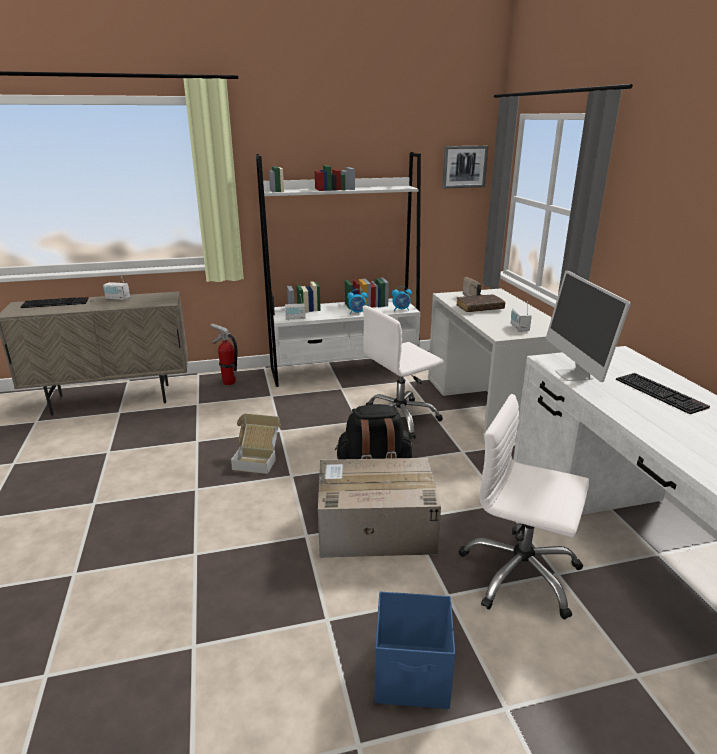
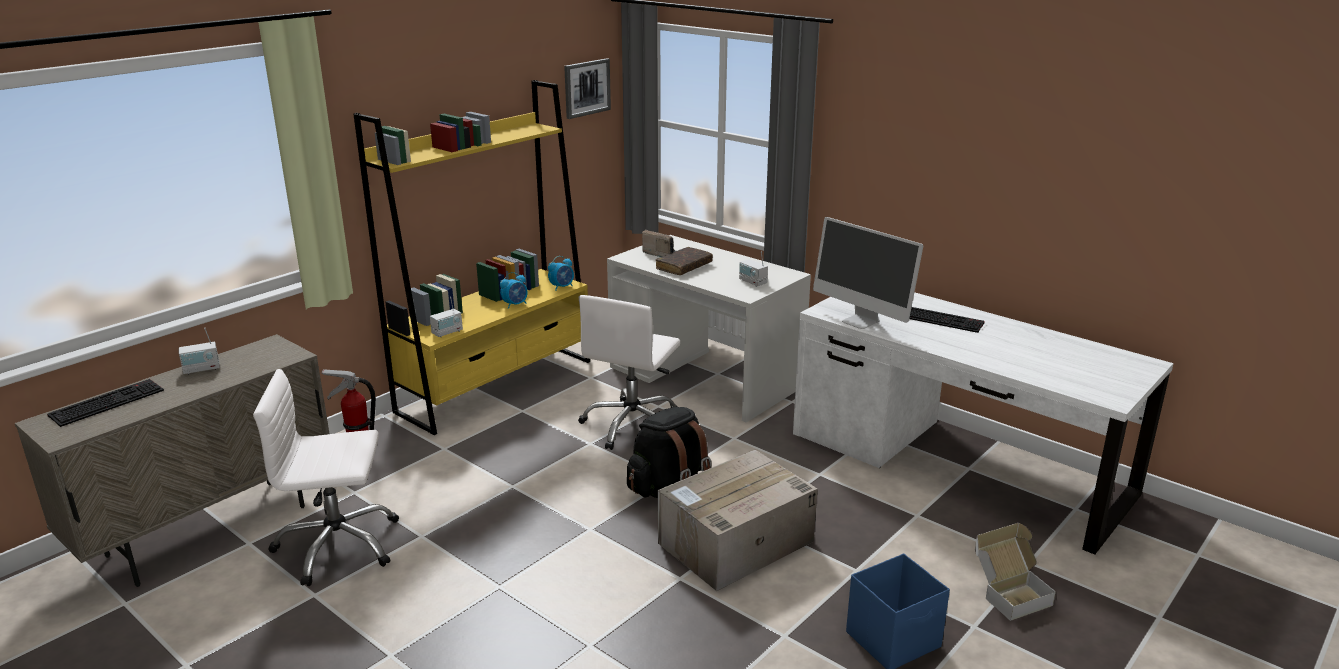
camera: 35 degrees left, 0 degrees up
(257, 459) = (529, 527): cardboard box -> cardboard box (1008, 593)
(344, 369) = (497, 385): white bookcase -> yellow bookcase
(520, 574) = (891, 528): white office chair -> white office chair (337, 546)

